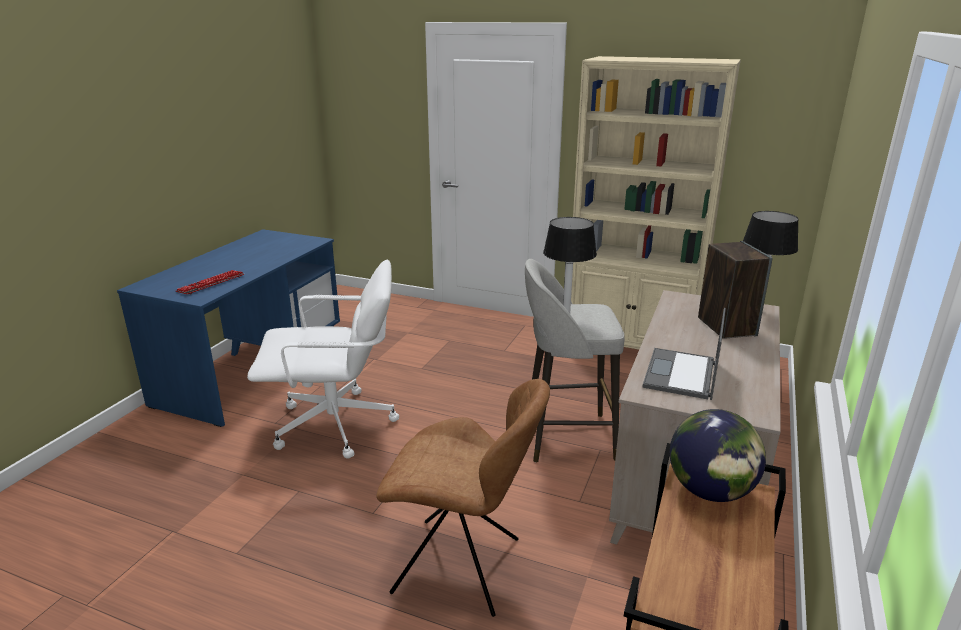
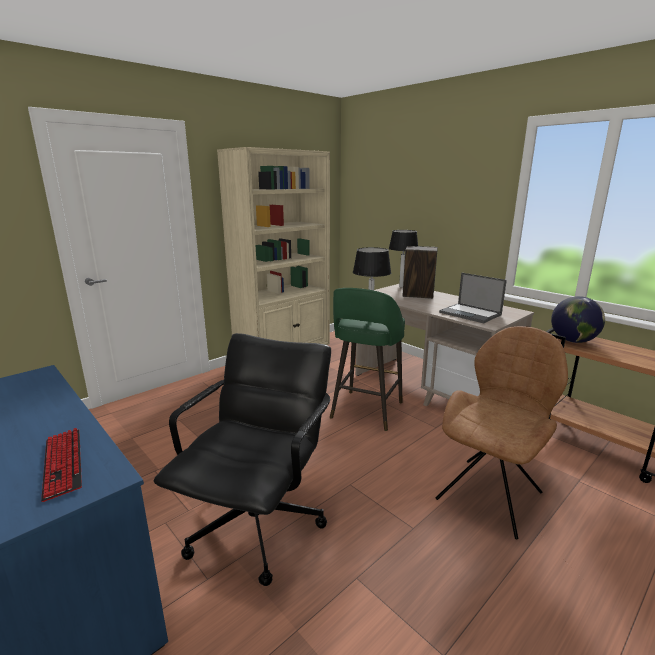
camera: 65 degrees left, 5 degrees down
(336, 425) = (258, 524): white office chair -> black office chair
(565, 437) = (366, 411): grey stool -> green stool

